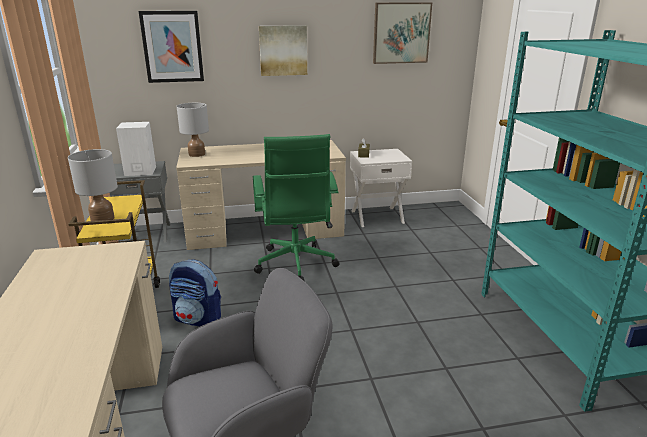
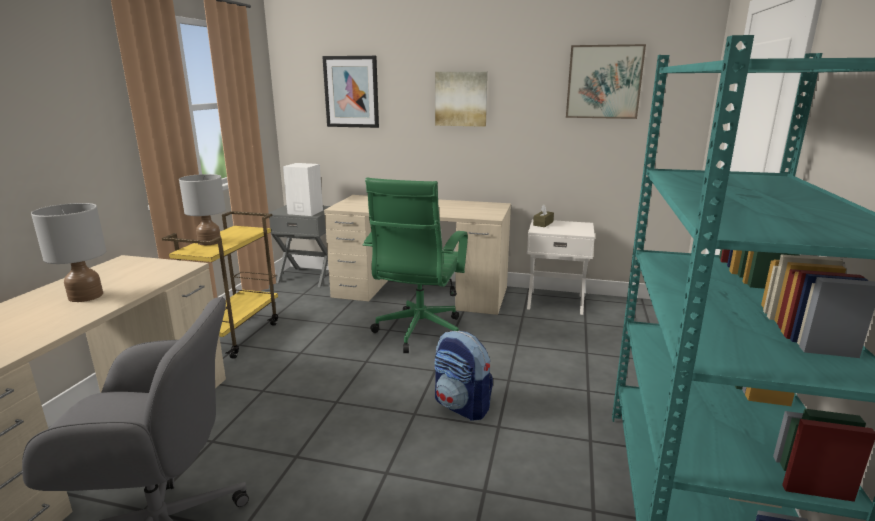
camera: 25 degrees right, 5 degrees down
(197, 154) = (358, 201): grey table lamp -> grey table lamp (85, 296)
(198, 319) = (279, 362): backpack -> backpack (462, 406)

